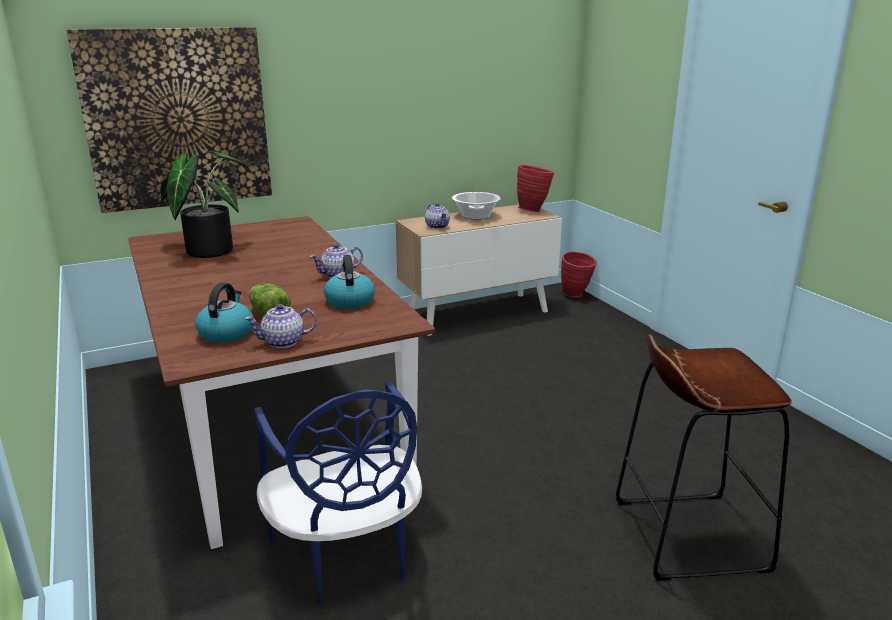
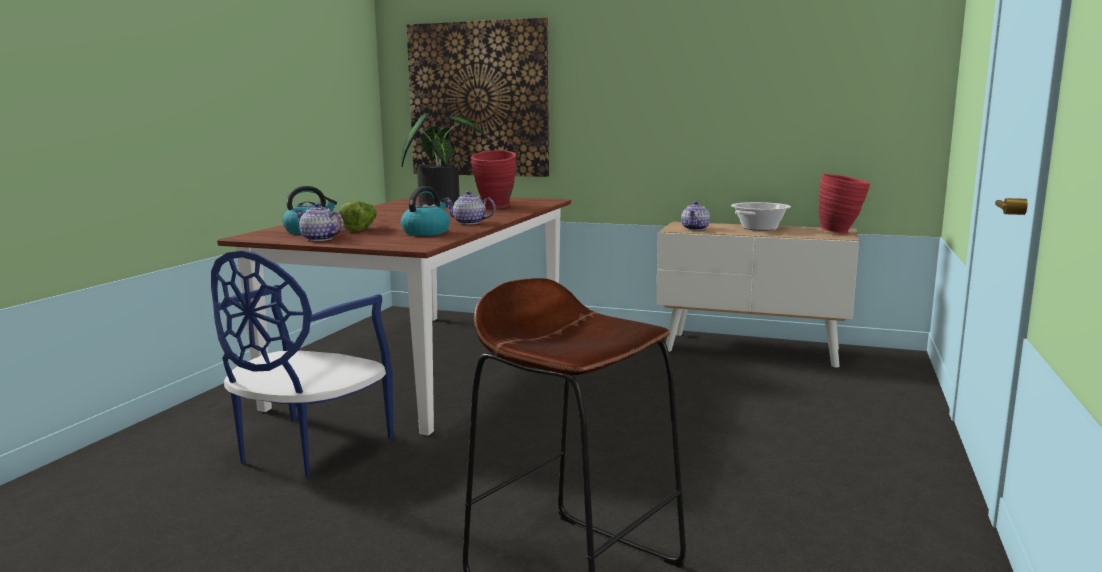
camera: 45 degrees right, 10 degrees down
(576, 295) = (909, 364): red vase -> red vase (495, 208)

